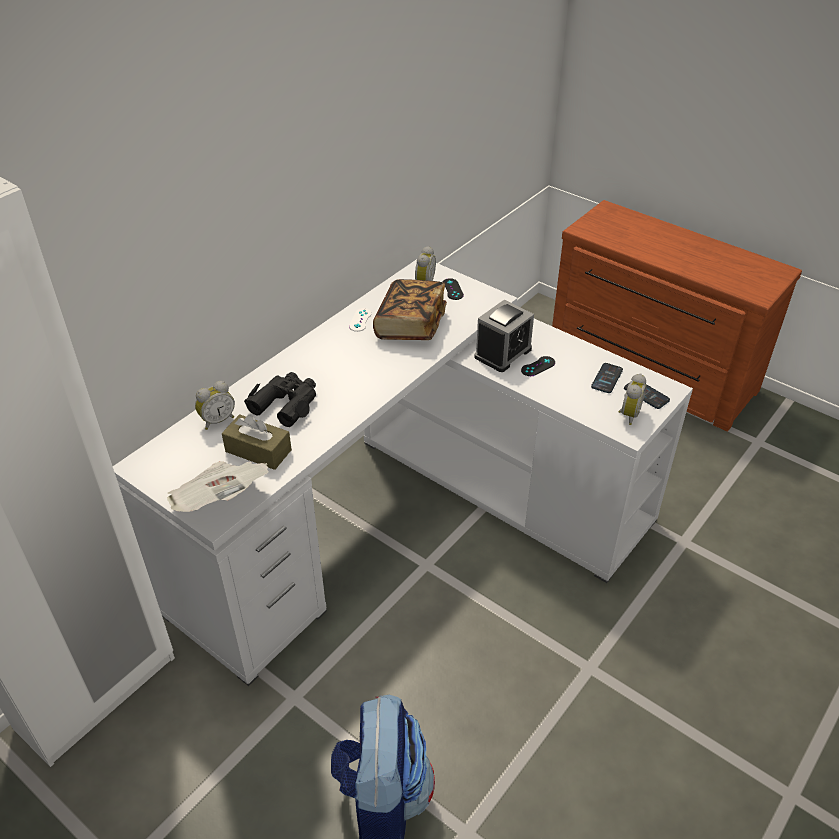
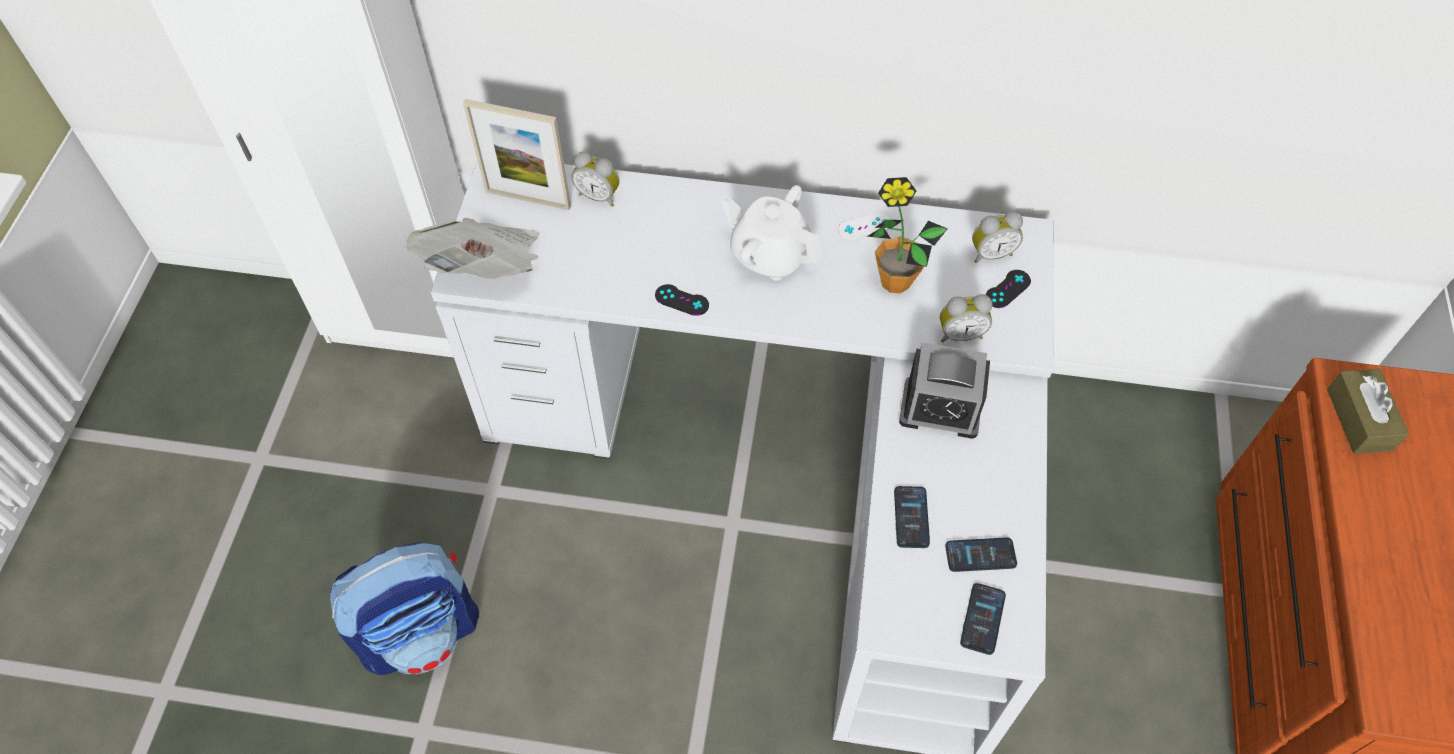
camera: 60 degrees right, 15 degrees up
(181, 457) = (528, 199): none -> picture frame
(258, 451) = (576, 256): brown tissue box -> brown tissue box (1359, 419)
(286, 403) = (665, 238): black binoculars -> none
(344, 364) = (769, 255): none -> white teapot
(410, 325) = (895, 281): book -> potted plant
(538, 366) = (943, 461): black game controller -> black game controller (682, 300)
(566, 393) = (911, 517): none -> phone
(628, 414) = (922, 611): alarm clock -> alarm clock (959, 333)

